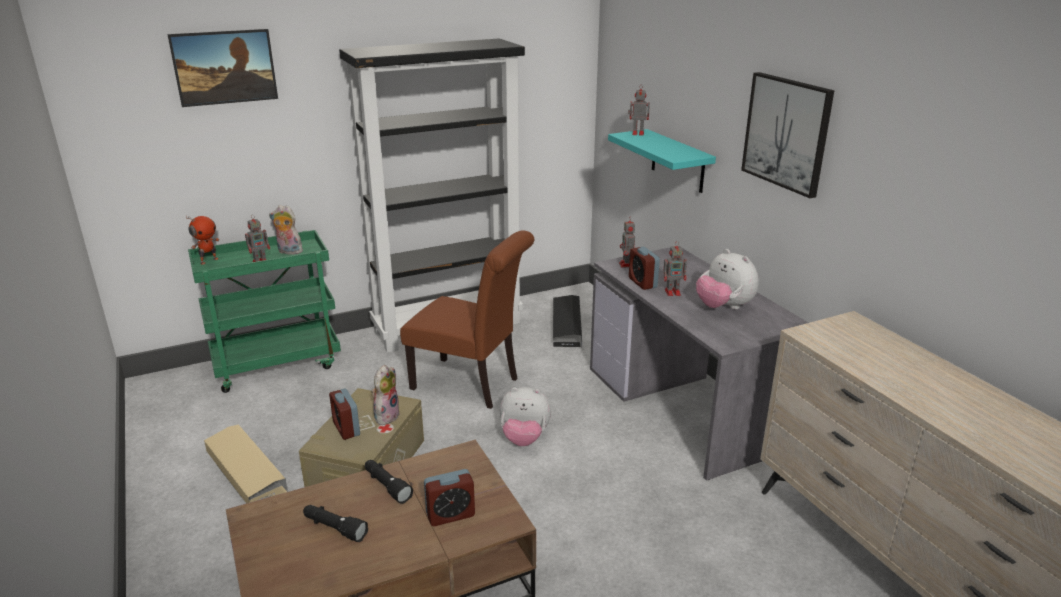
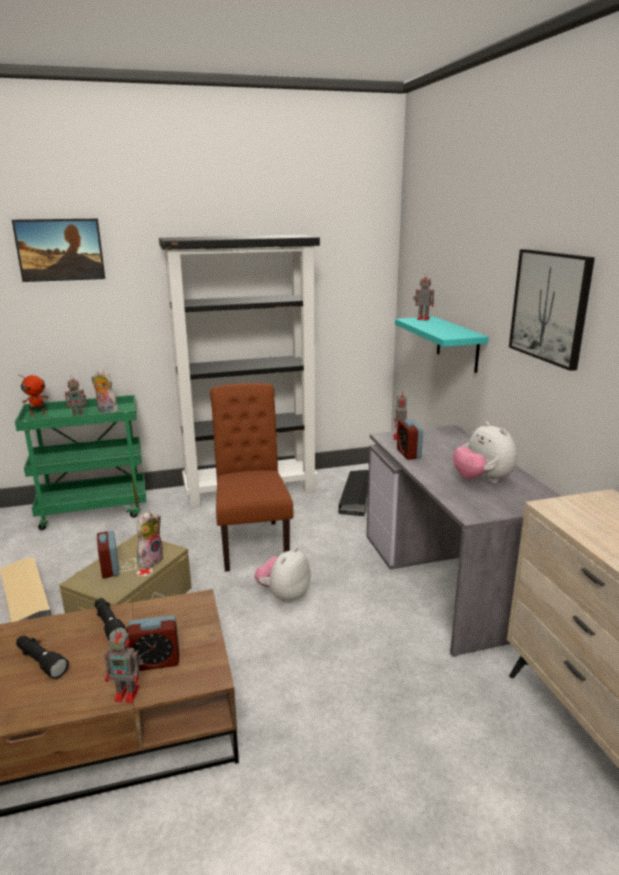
camera: 10 degrees right, 5 degrees down
(471, 384) = (252, 541): brown chair -> brown chair turned 135 degrees counterclockwise
(524, 438) = (284, 595): plush toy -> plush toy turned 105 degrees clockwise
(673, 292) = (436, 463): toy robot -> toy robot (128, 693)

